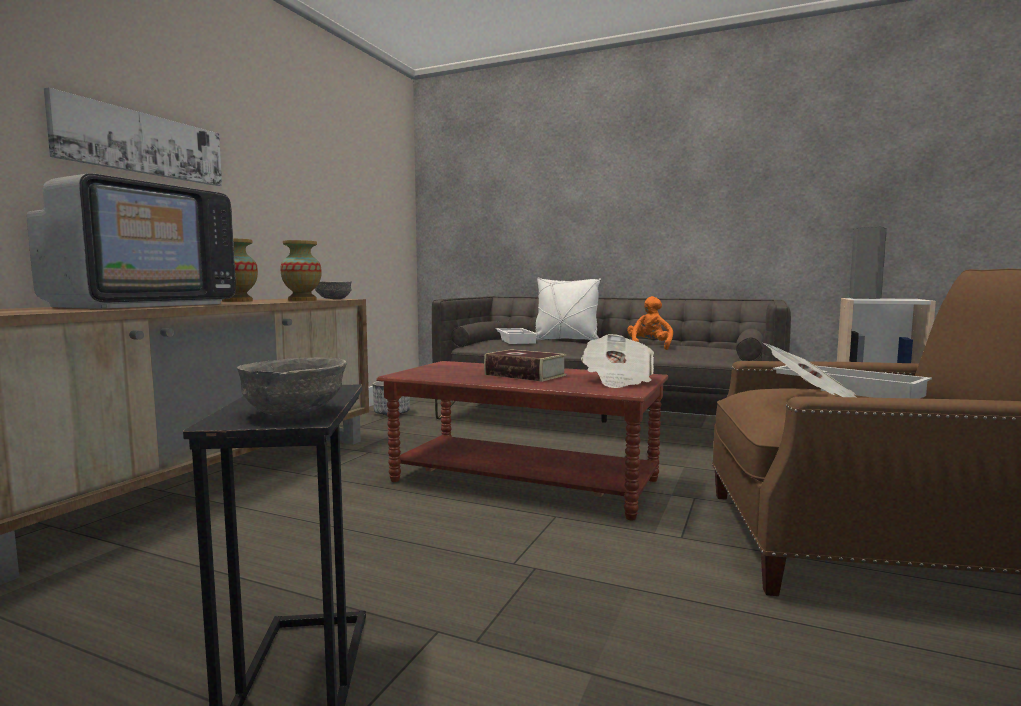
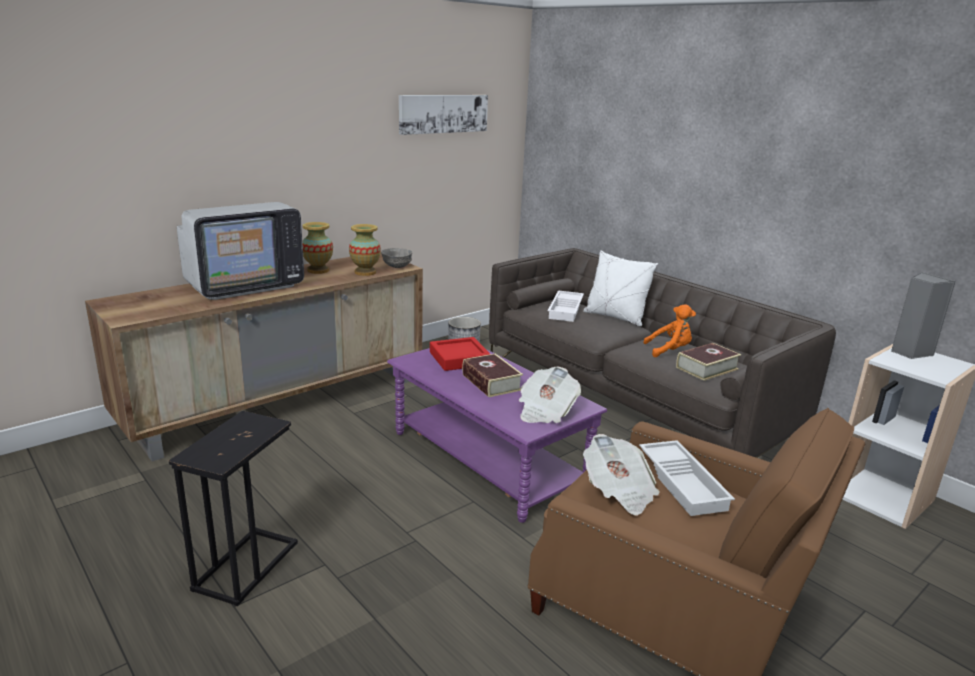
camera: 25 degrees right, 15 degrees up
(142, 144) = (253, 156): picture -> picture (443, 113)
(294, 412) = (224, 454): grey bowl -> none
(461, 368) = (459, 358): none -> red tray
(524, 481) = (487, 459): brown coffee table -> purple coffee table
(649, 347) = (669, 350): orange plush toy -> orange plush toy turned 45 degrees clockwise
(700, 349) = (707, 368): none -> book

